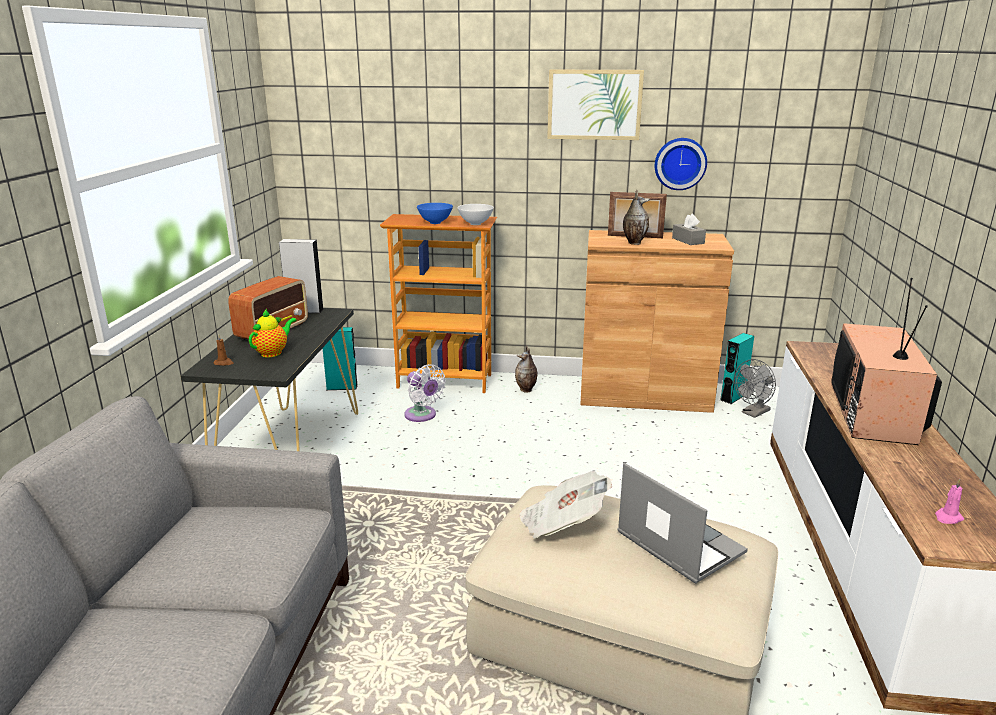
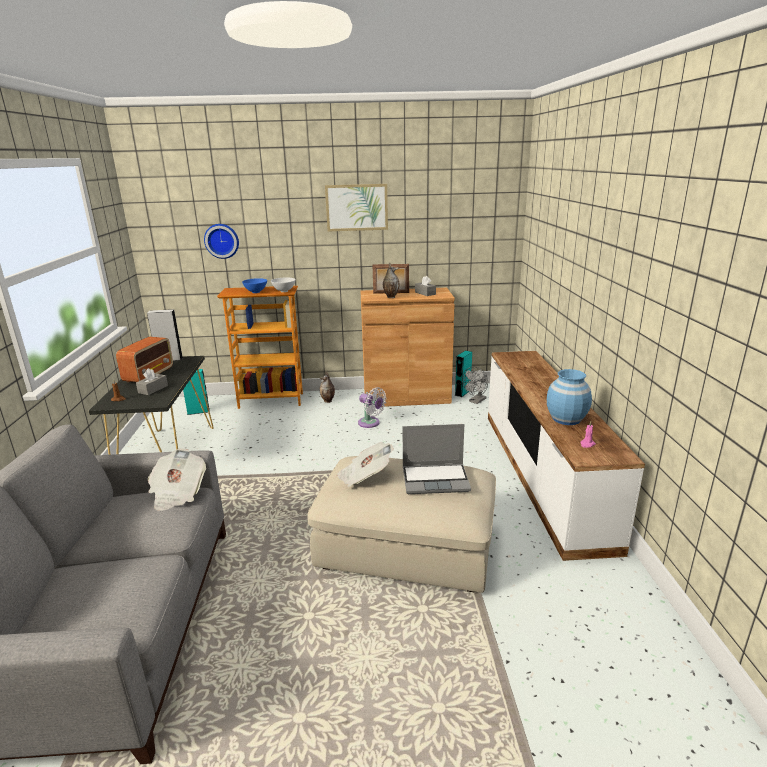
camera: 10 degrees left, 0 degrees up
(273, 352) = (153, 389): teapot -> grey tissue box
(279, 515) = (177, 493): none -> newspaper
(422, 416) = (259, 425): white fan -> white fan (370, 423)
(677, 543) = (436, 479): laptop -> laptop turned 135 degrees clockwise
(680, 163) = (415, 243): wall clock -> wall clock (222, 241)
(875, 414) = (545, 391): television -> none
(910, 467) = (566, 419): none -> blue vase

